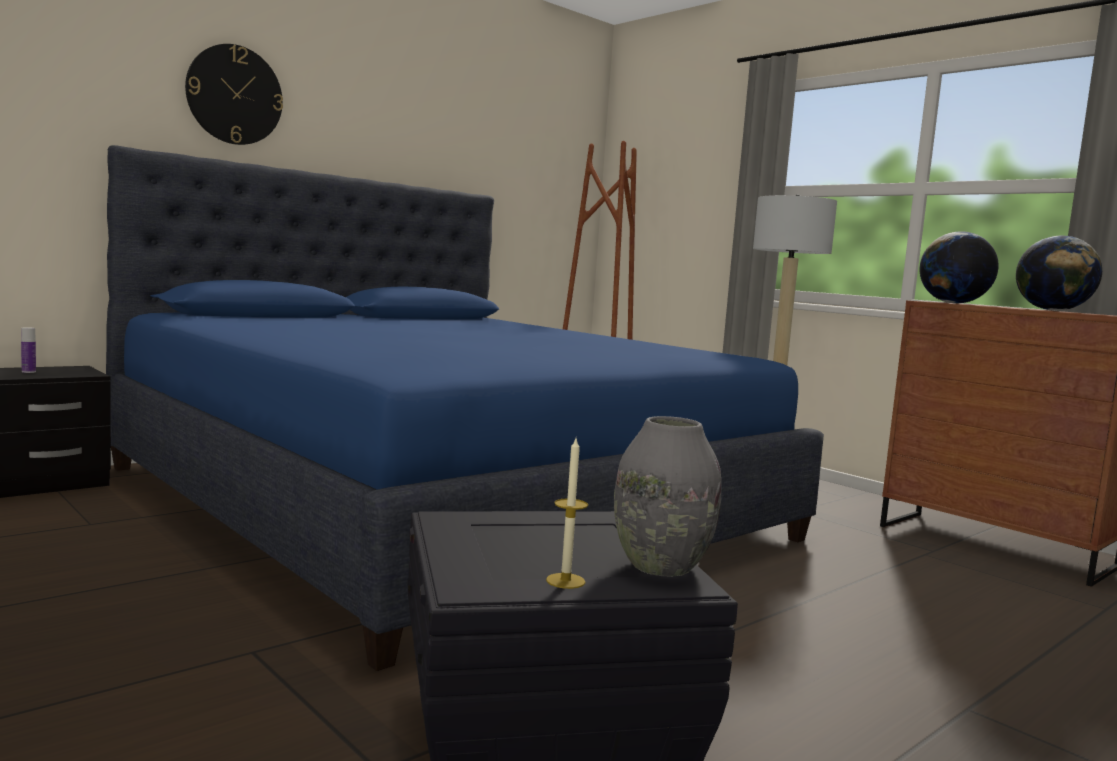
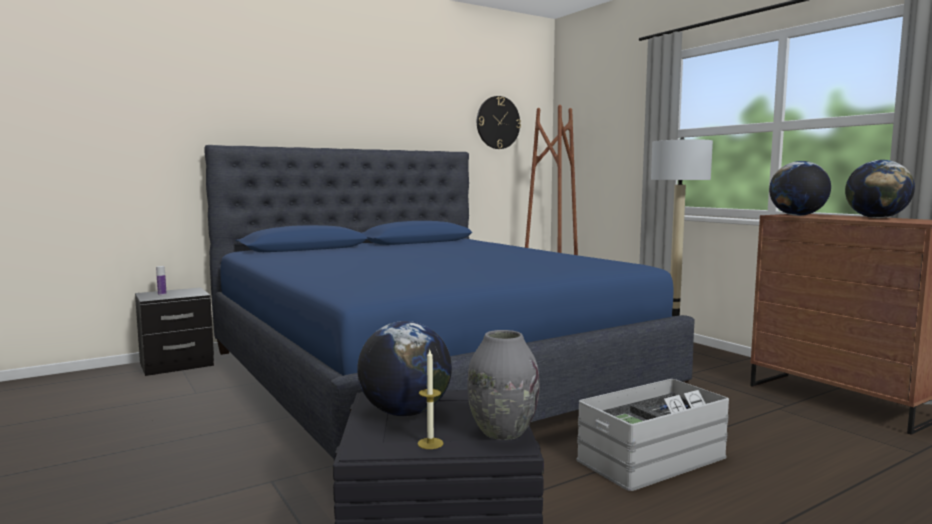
camera: 10 degrees right, 0 degrees up
(234, 95) = (285, 102): wall clock -> wall clock (498, 122)
(503, 539) = (405, 412): none -> globe
(789, 615) = (650, 457): none -> grey storage box

